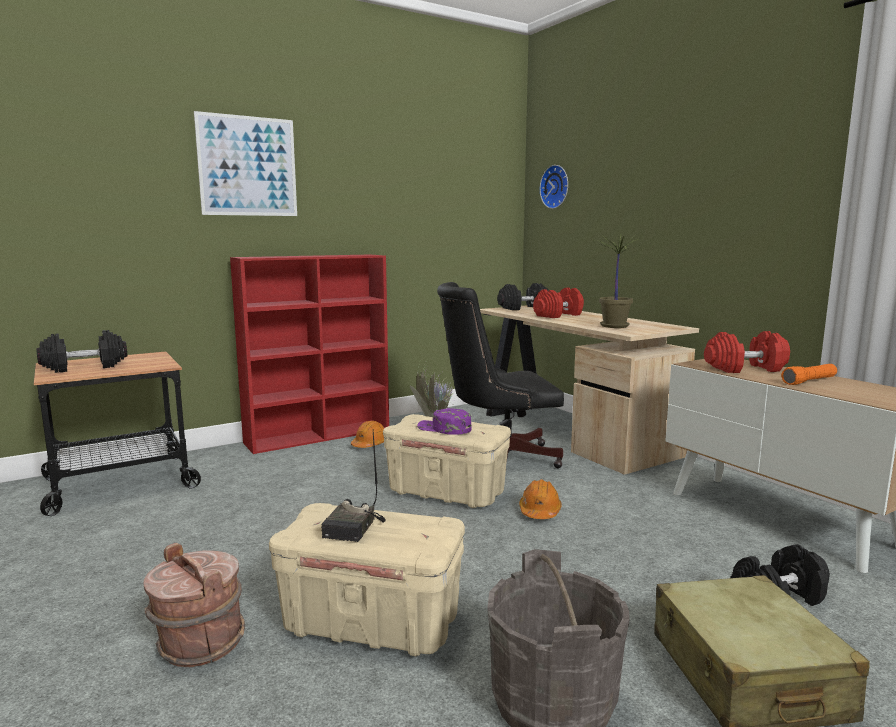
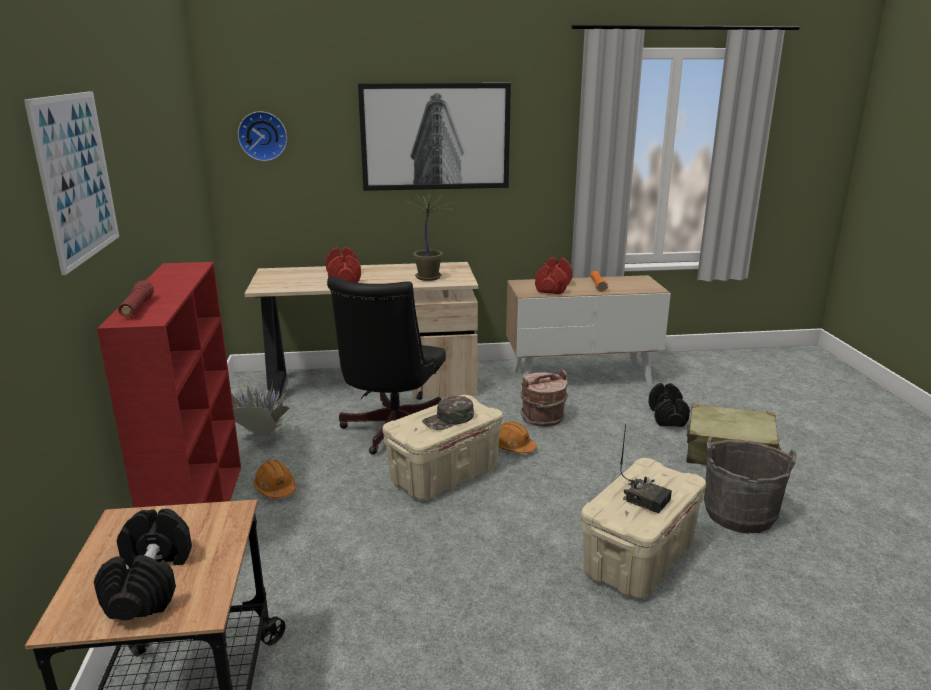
camera: 65 degrees left, 10 degrees up
(199, 643) = (634, 652): brown bucket -> brown bucket (542, 418)
(269, 256) = (137, 308): none -> red flashlight
(444, 428) = (448, 419): purple cap -> green cap
(523, 308) = (276, 278): black dumbbell -> none
(685, 179) = (435, 137): none -> picture

